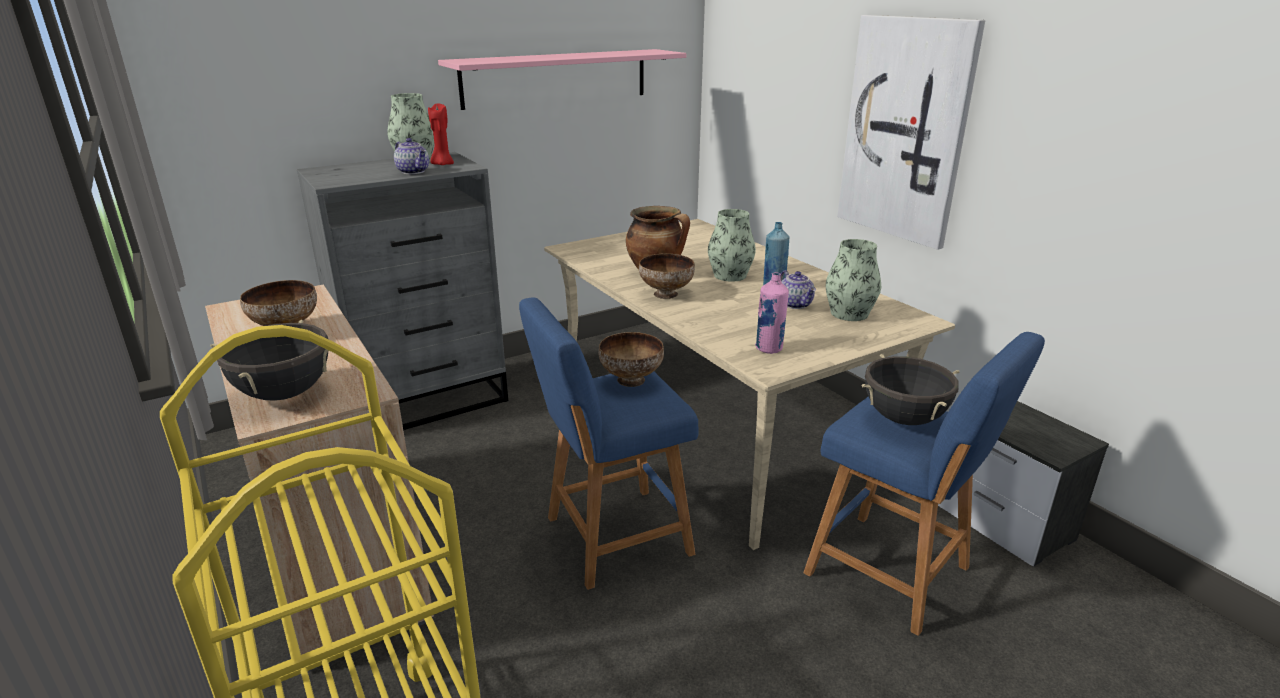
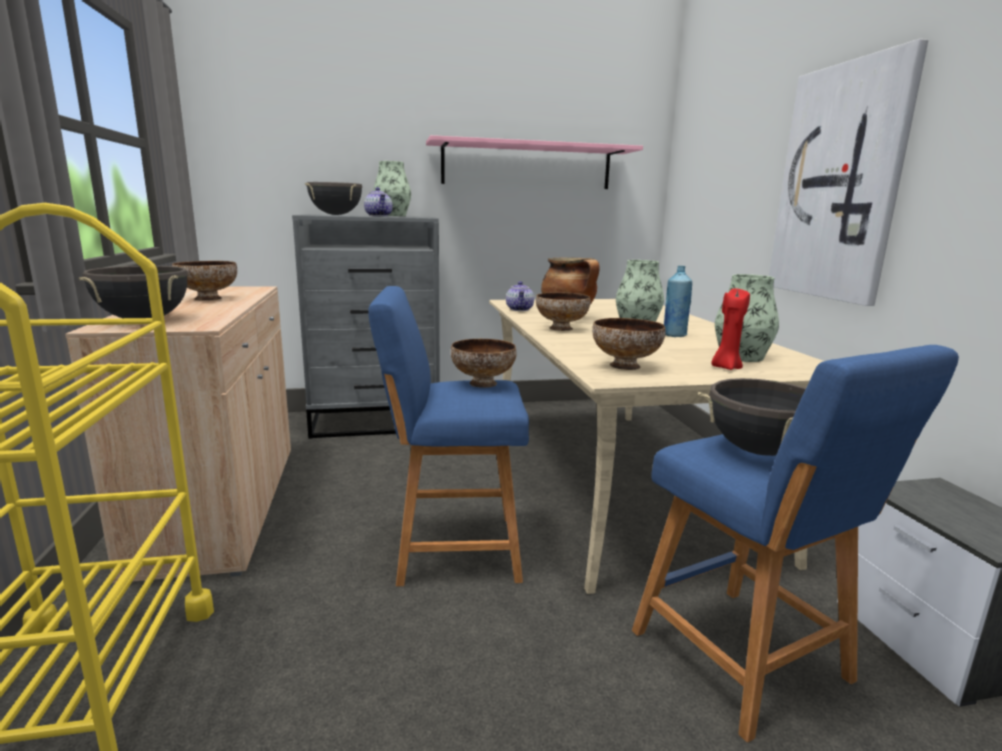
camera: 20 degrees right, 10 degrees down
(353, 172) = (336, 215): none -> black cooking pot
(442, 164) = (408, 216): red candle -> red candle (725, 367)
(769, 349) = (625, 366): pink bottle -> bowl
(796, 304) = (686, 346): teapot -> teapot (520, 309)

